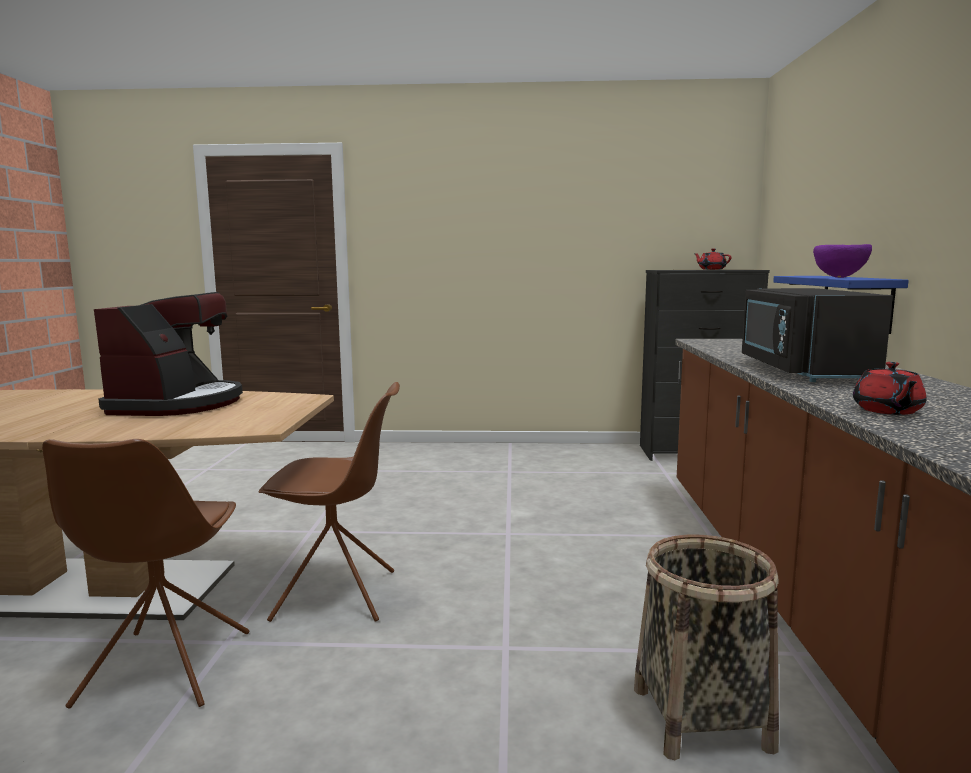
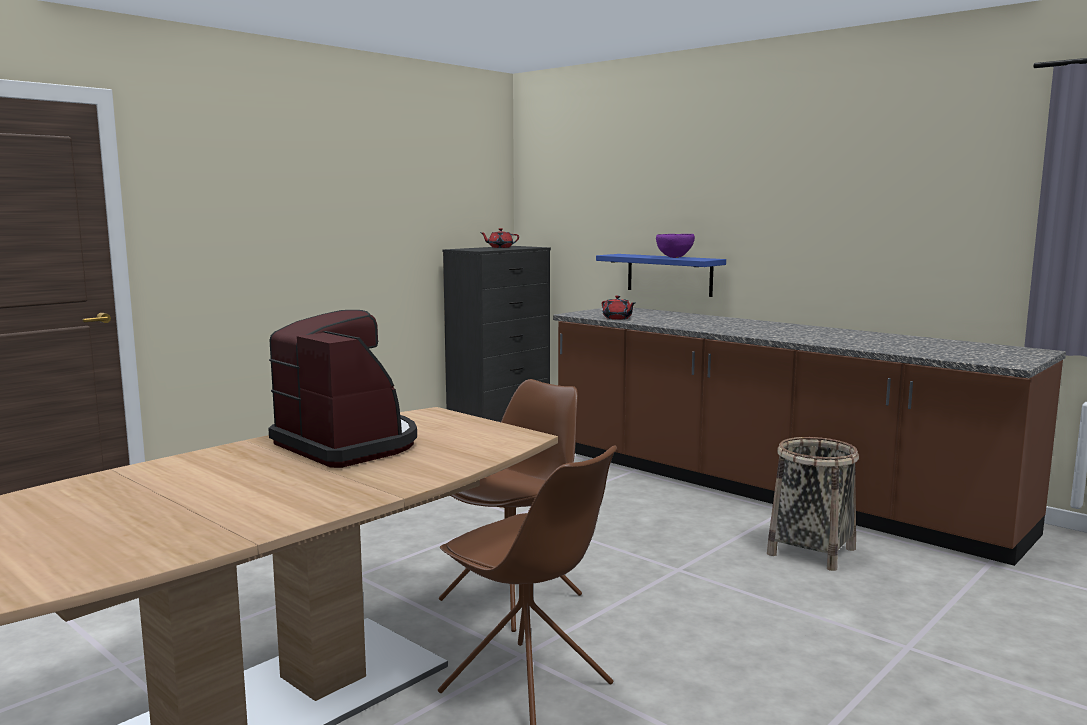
camera: 50 degrees left, 0 degrees up
(800, 371) = (729, 328): black microwave -> none
(887, 411) = (849, 343): red teapot -> red teapot (617, 318)

